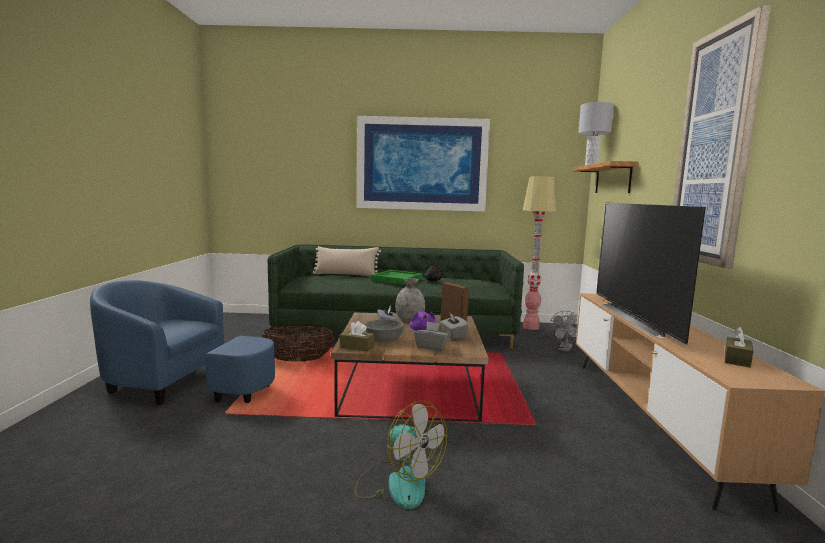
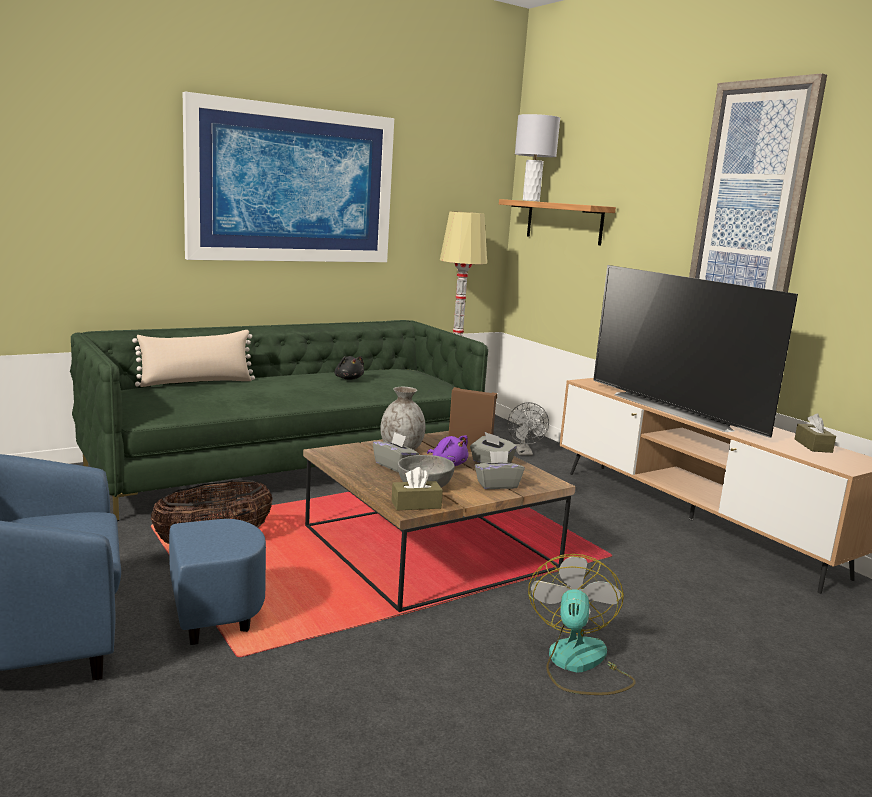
camera: 35 degrees left, 5 degrees up
(397, 279) = (294, 382): green tray -> none
(398, 483) = (578, 664): fan -> fan turned 90 degrees counterclockwise

